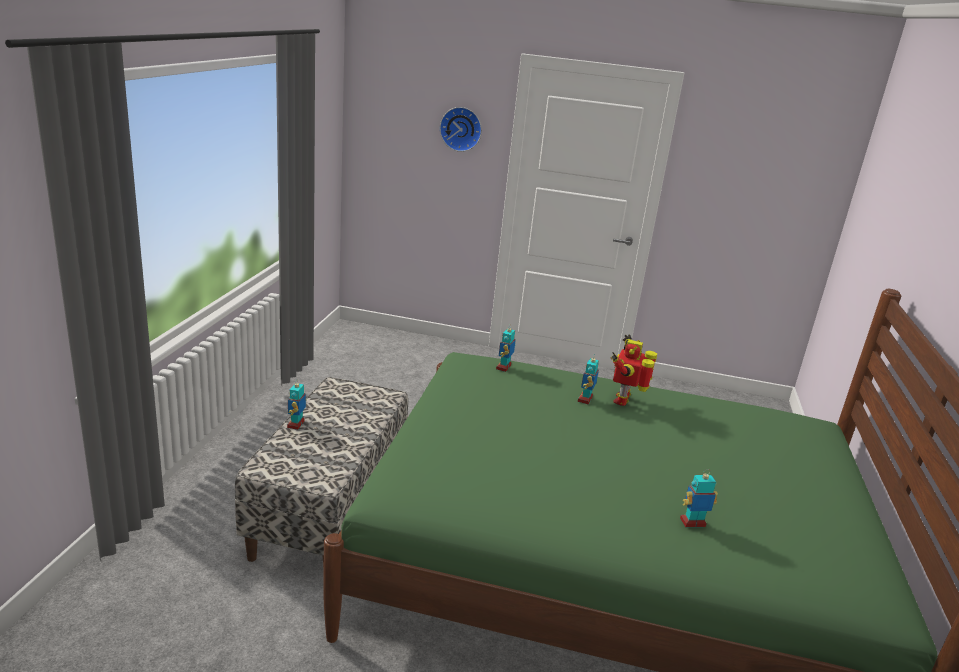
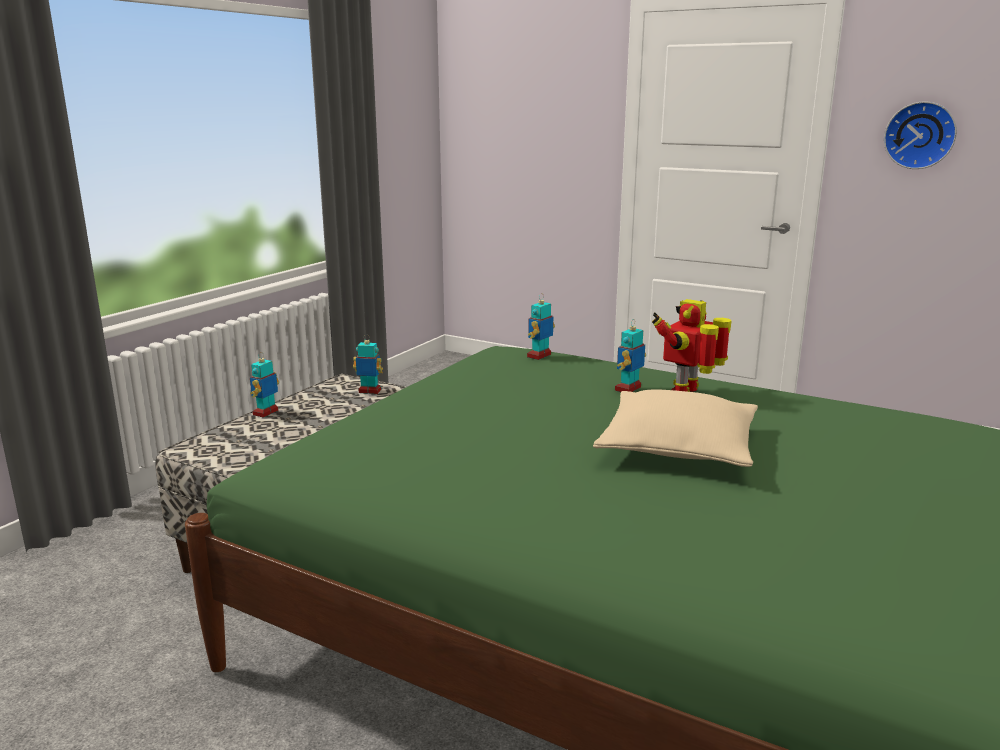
camera: 20 degrees right, 5 degrees down
(461, 129) = (566, 103): wall clock -> wall clock (920, 135)
(646, 452) = (678, 446): none -> beige pillow
(693, 523) = (693, 532): toy robot -> toy robot (369, 391)

